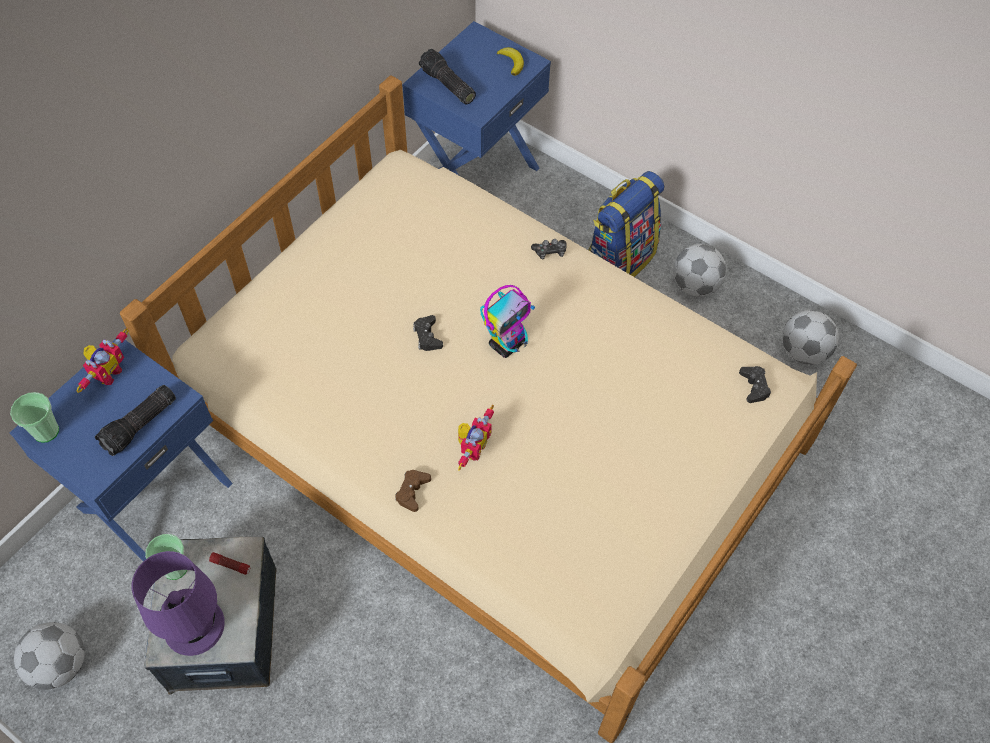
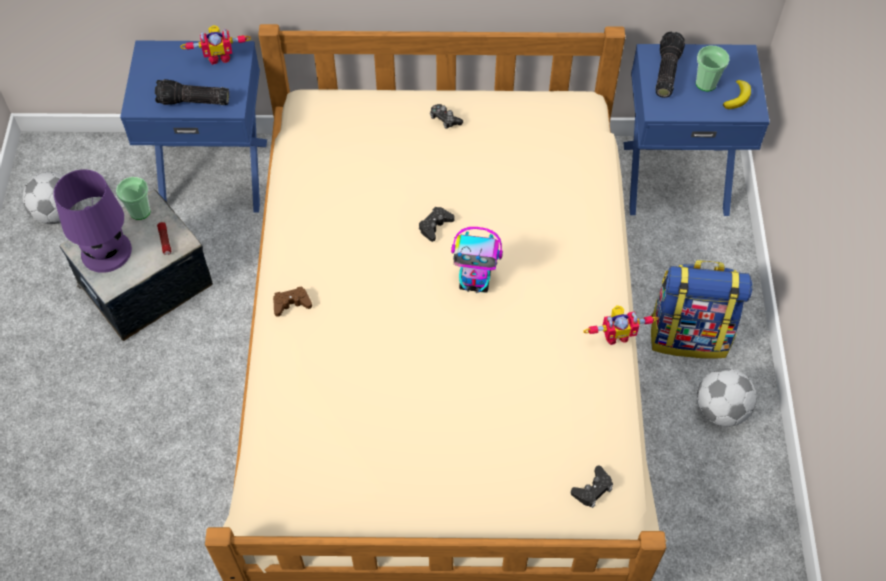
camera: 55 degrees right, 0 degrees up
(46, 431) = (150, 57): cup -> cup (706, 83)
(472, 448) = (359, 318): toy robot -> toy robot (616, 334)
(550, 252) = (593, 256): game controller -> game controller (444, 119)
(803, 352) = (732, 542): football -> none

